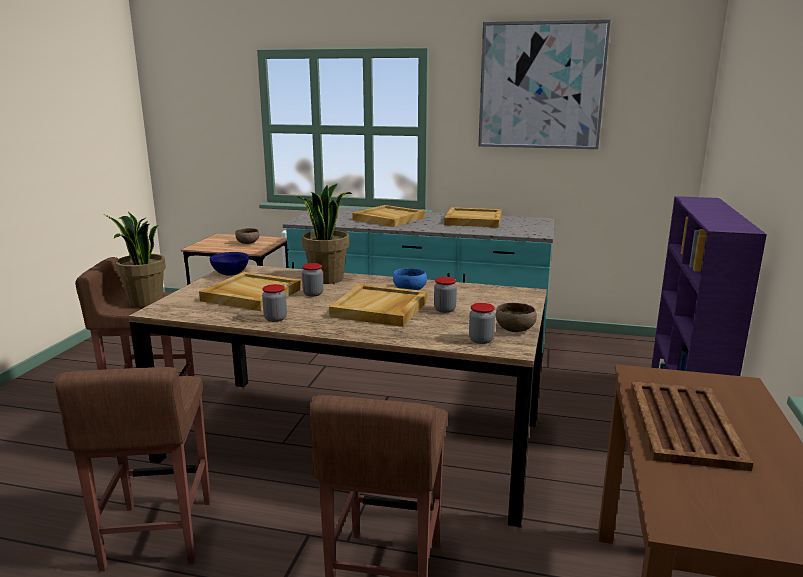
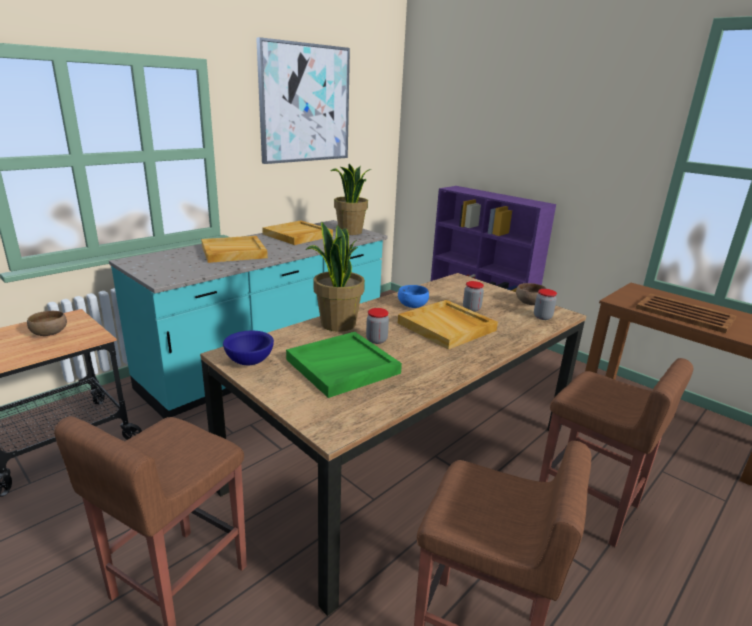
camera: 60 degrees left, 5 degrees up
(145, 302) = (170, 452): potted plant -> potted plant (350, 232)
(251, 295) = (342, 367): beige tray -> green tray
(275, 318) = (430, 371): jar -> none

